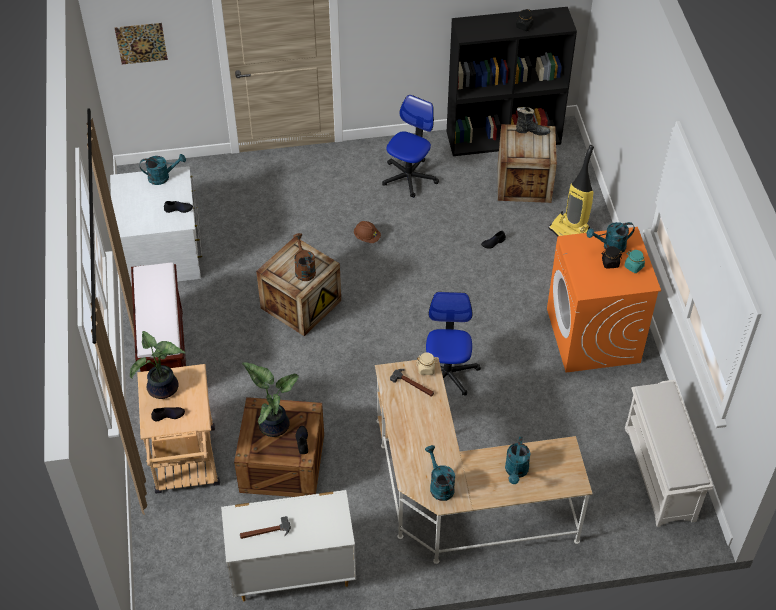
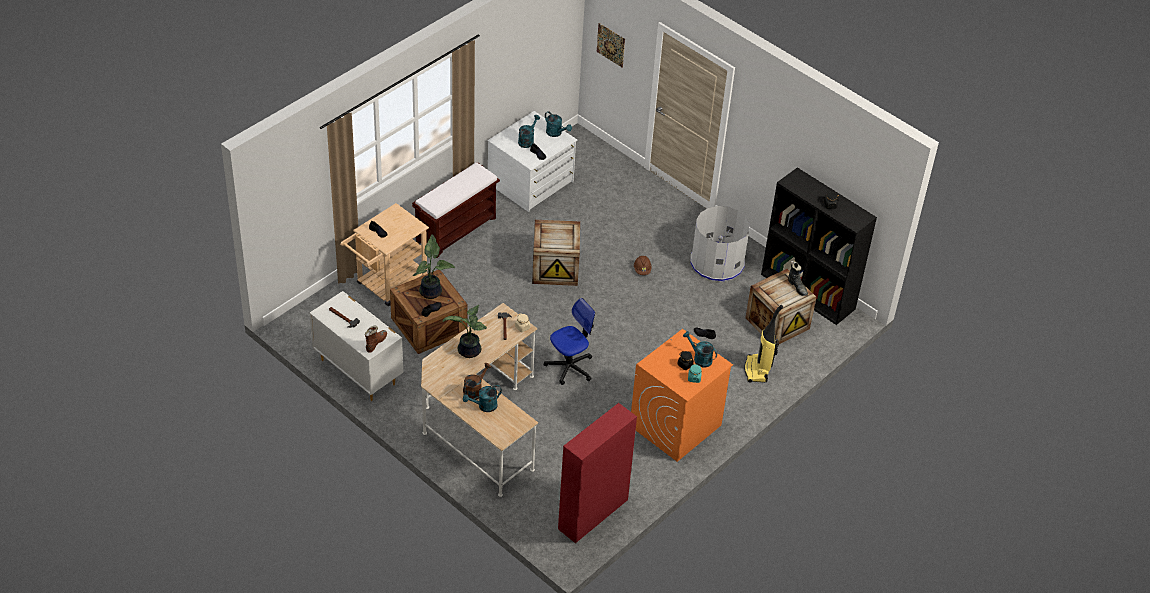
camera: 50 degrees right, 5 degrees down
(163, 390) = (393, 220): potted plant -> potted plant (468, 351)
(304, 269) = (558, 239): brown watering can -> brown watering can (474, 391)
(333, 521) = (375, 343): none -> brown boot
(409, 177) = (717, 263): office chair -> grey trash can
(439, 485) = (442, 376): turquoise watering can -> turquoise watering can (527, 140)
(660, 474) = (592, 514): white shoe rack -> red cabinet

